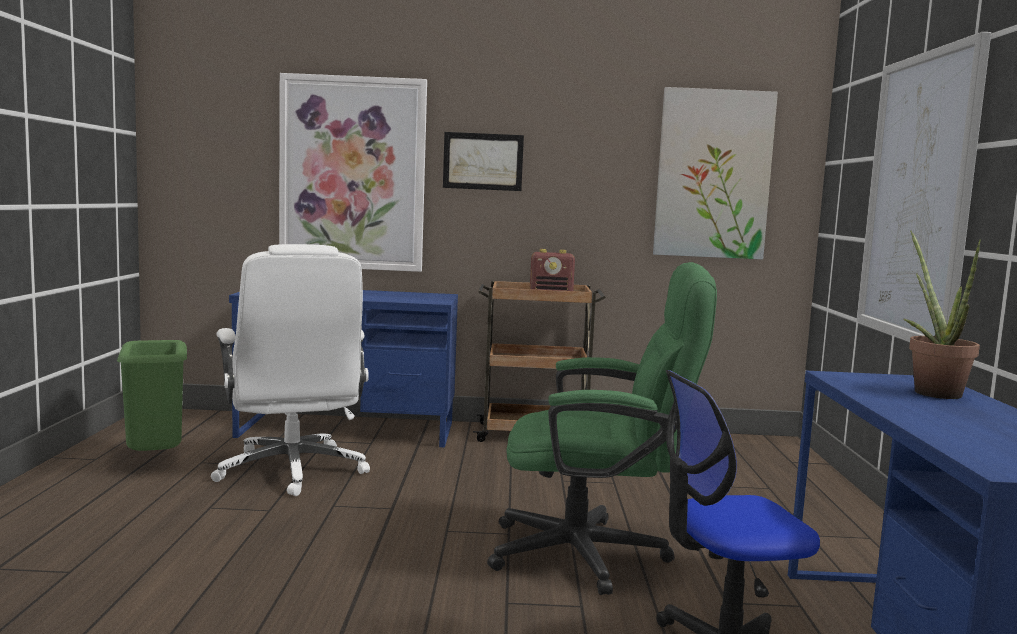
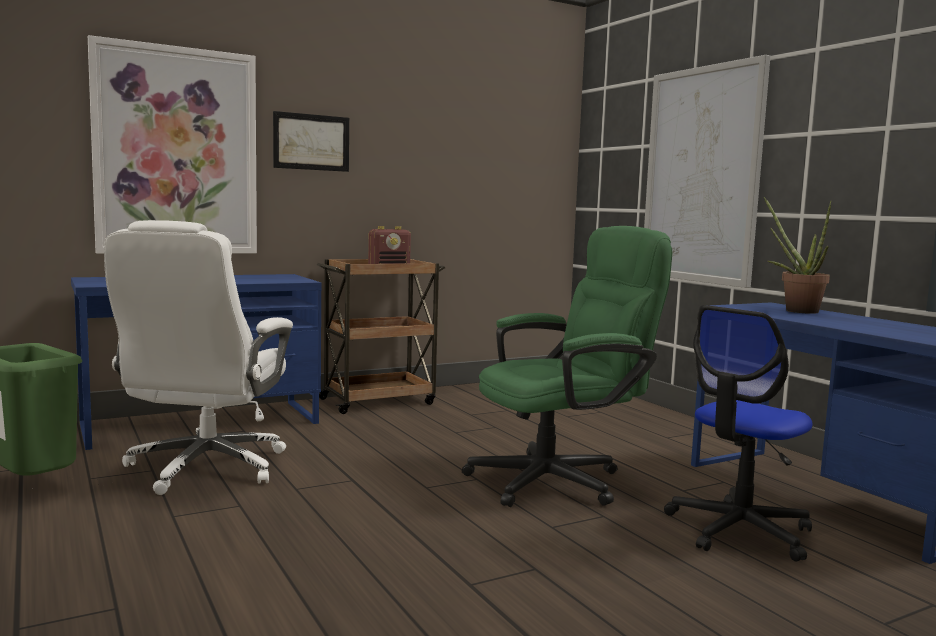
camera: 30 degrees left, 0 degrees up
(292, 471) = (205, 468): white office chair -> white office chair turned 60 degrees clockwise
(713, 174) = (503, 158): picture -> none

